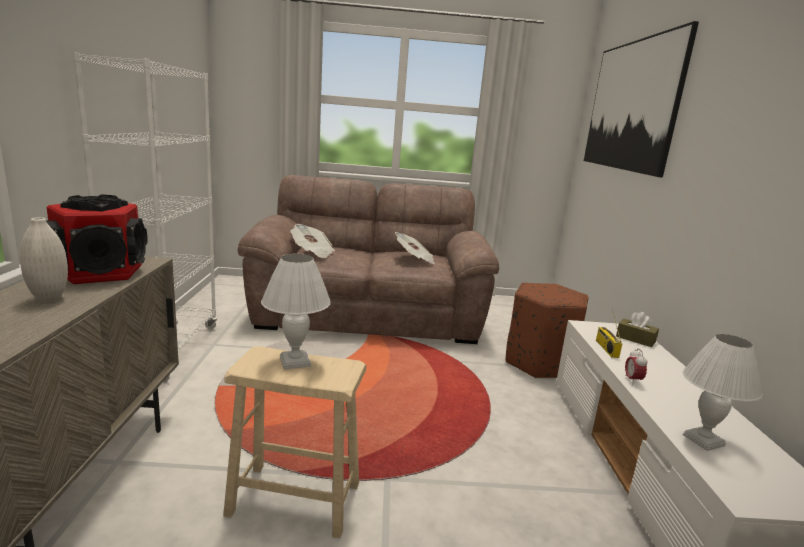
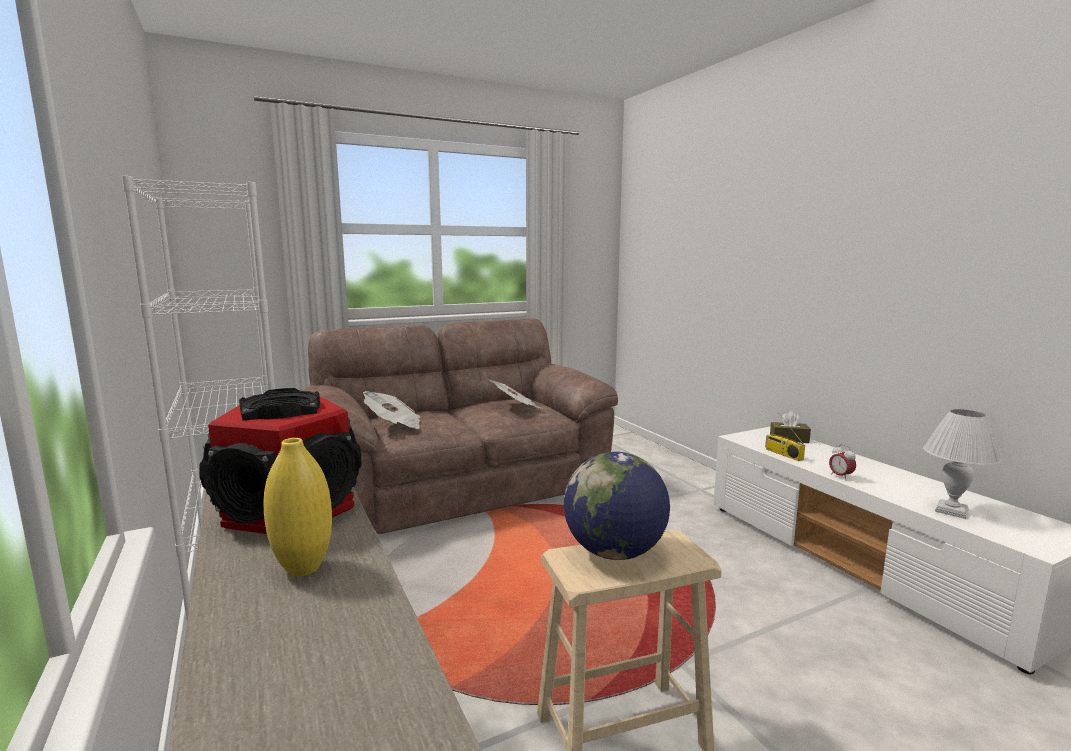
camera: 25 degrees left, 5 degrees down
(49, 299) = (303, 568): white vase -> yellow vase
(294, 361) = (614, 553): white table lamp -> globe
(540, 363) = (676, 490): brown ottoman -> none
(631, 106) = (697, 214): picture -> none

